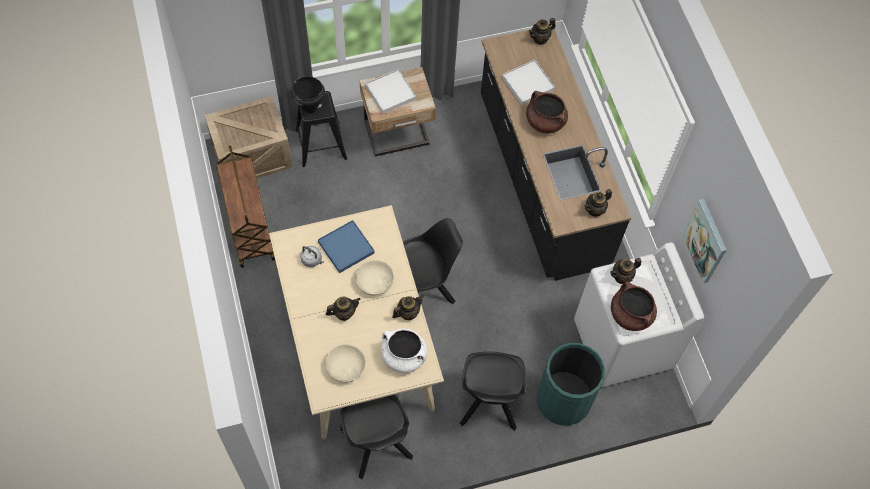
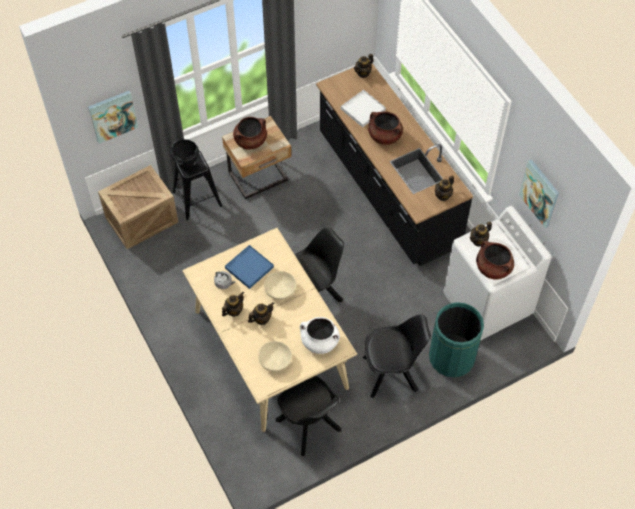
camera: 10 degrees left, 5 degrees down
(228, 34) = (113, 116): none -> picture
(249, 227) = (155, 277): brown cart -> none
(390, 92) = (250, 141): white tray -> brown cooking pot
(408, 312) = (313, 307): teapot -> teapot (233, 310)
(489, 403) = (392, 373): black chair -> black chair turned 90 degrees counterclockwise

